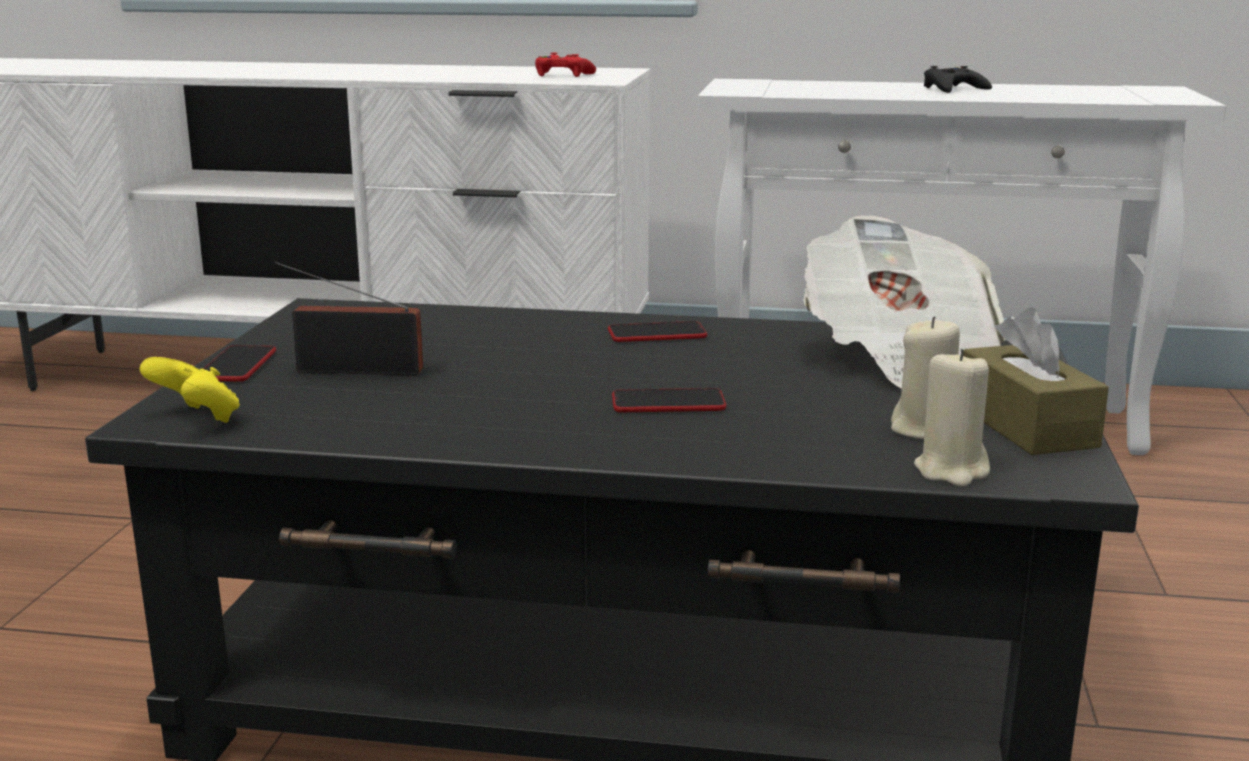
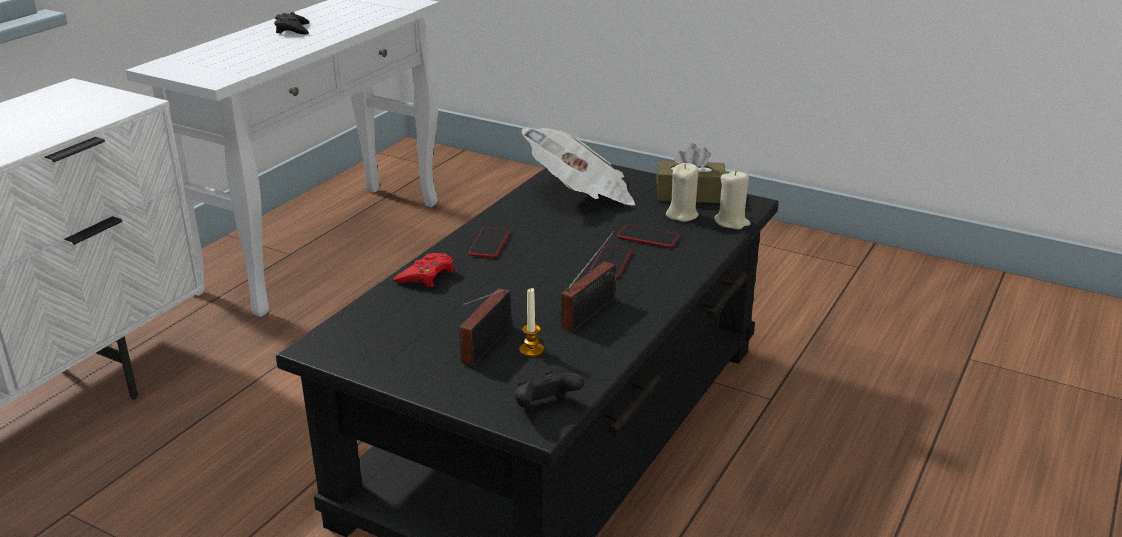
camera: 70 degrees left, 10 degrees up
(197, 419) = (545, 408): yellow game controller -> black game controller
(237, 366) = (441, 388): phone -> phone (648, 237)
(354, 393) = (531, 350): none -> candle
(492, 411) = (592, 311): none -> radio
(562, 75) = (74, 109): red game controller -> red game controller (426, 276)

